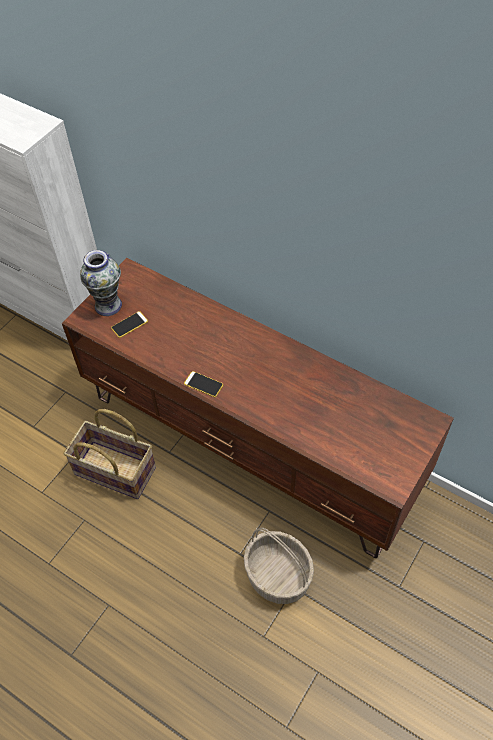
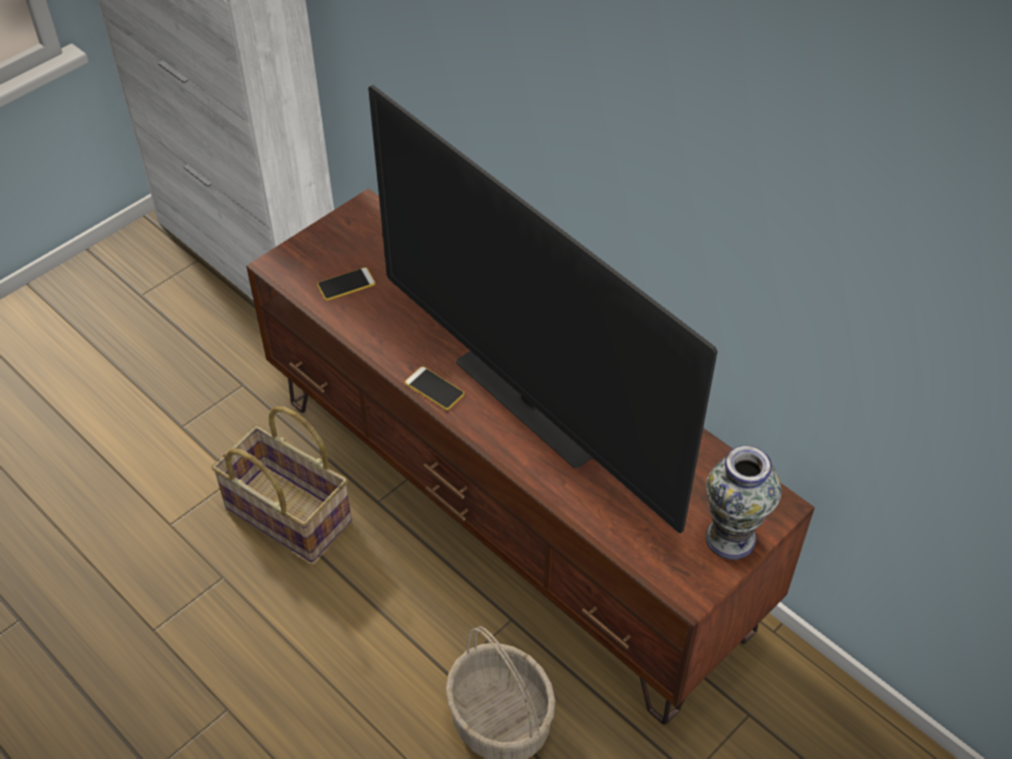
camera: 10 degrees right, 5 degrees down
(108, 305) = (321, 251): vase -> vase (730, 537)
(264, 385) = (526, 406): none -> television

